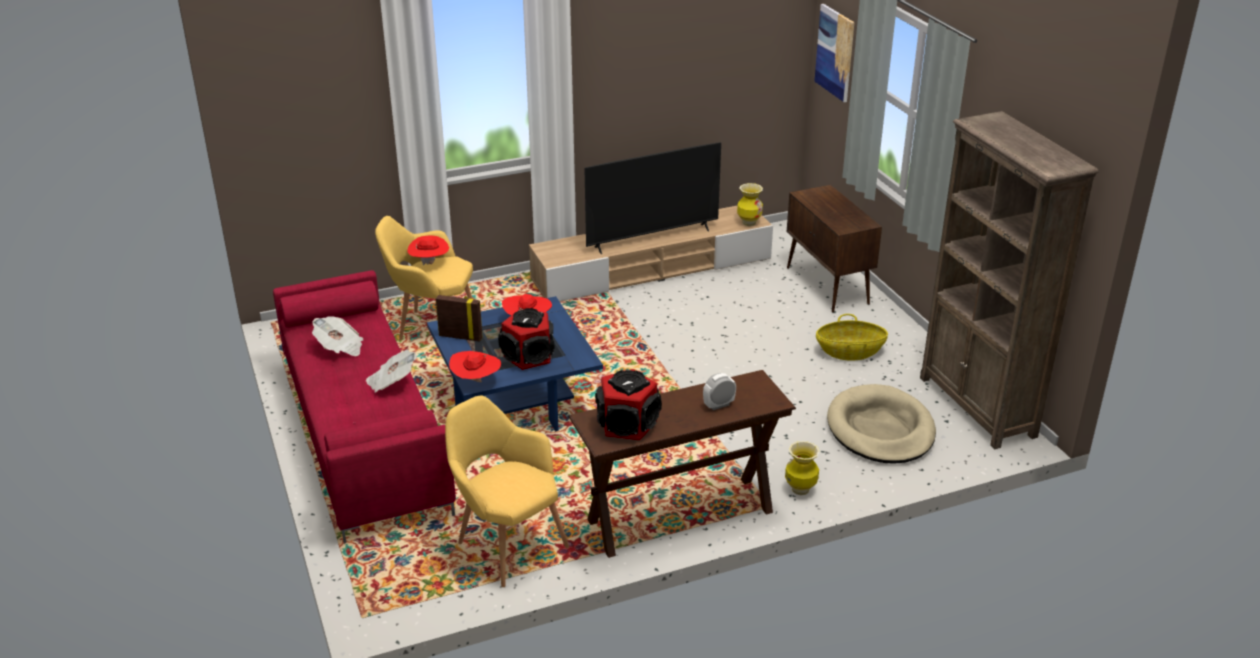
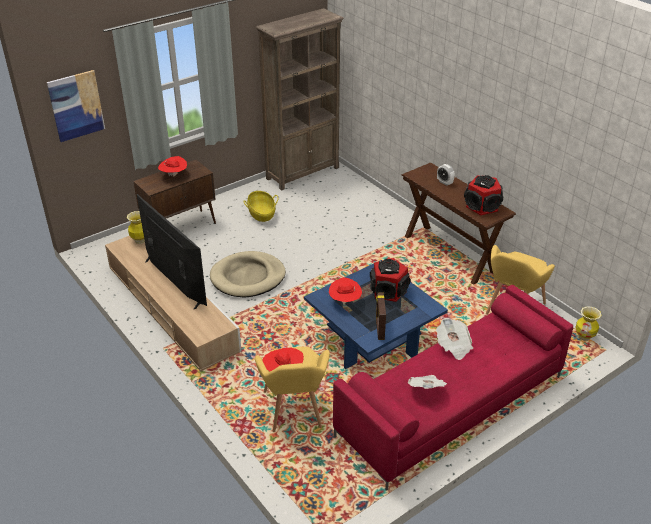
camera: 105 degrees left, 5 degrees up
(476, 381) = (429, 307): red hat -> red hat (174, 175)
(800, 490) = (404, 219): vase -> vase (584, 337)
(880, 429) = (337, 199): beige dog bed -> beige dog bed (248, 277)

